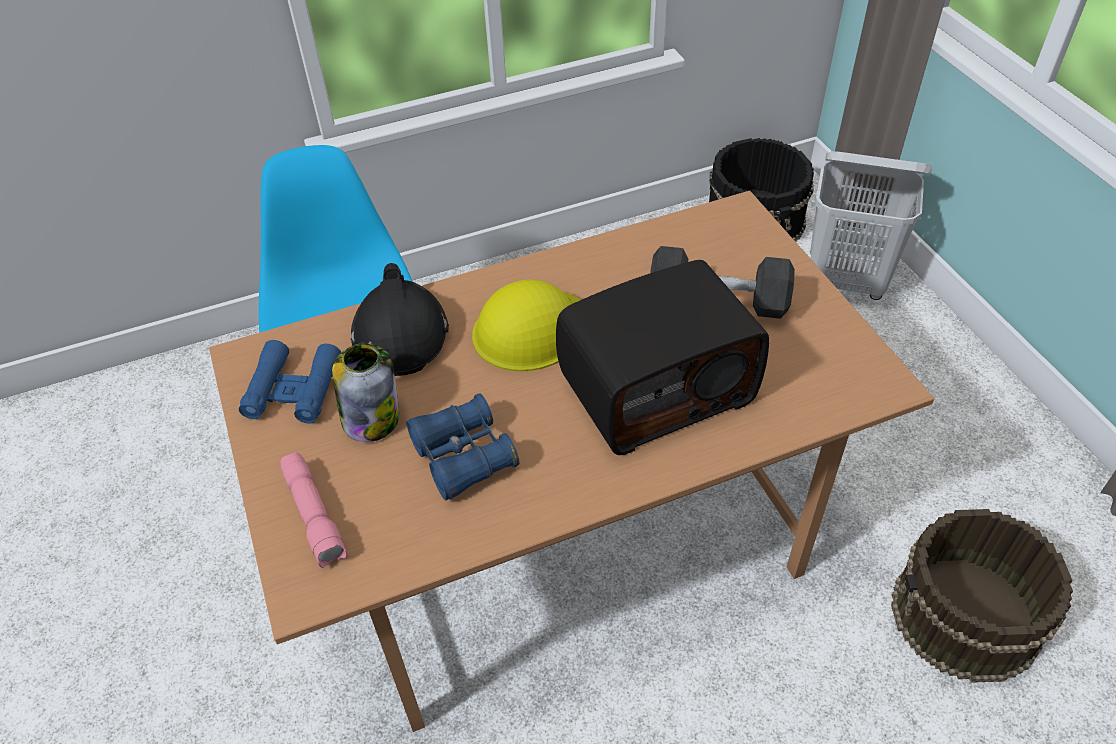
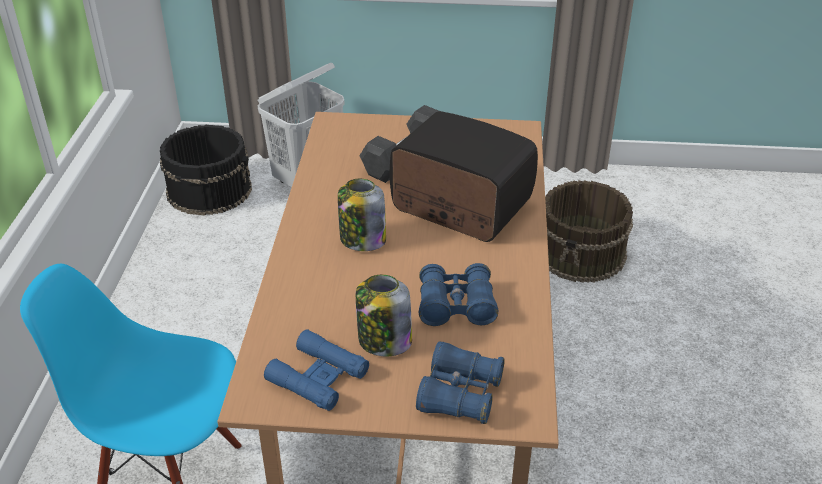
camera: 65 degrees left, 10 degrees down
(316, 516) = (460, 394): pink flashlight -> blue binoculars
(400, 334) = (308, 303): black hard hat -> none
(532, 329) = (362, 239): yellow hard hat -> jar
(656, 388) = (459, 206): radio -> radio turned 60 degrees counterclockwise

